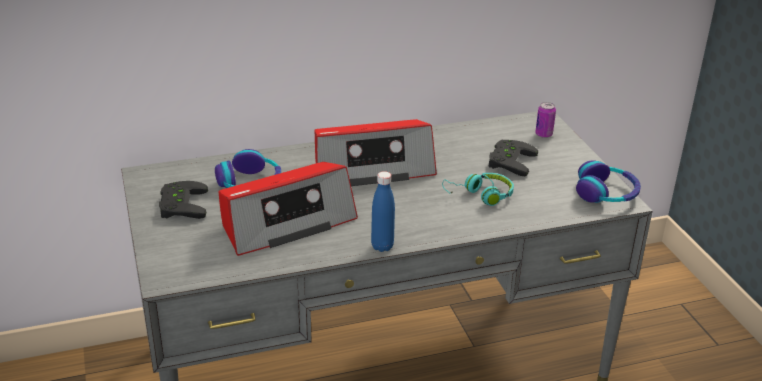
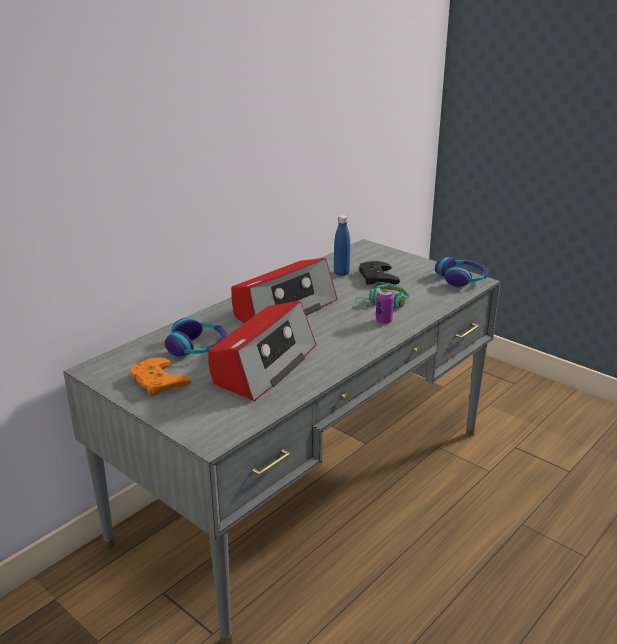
camera: 30 degrees left, 5 degrees down
(180, 205) = (155, 381): black game controller -> orange game controller
(382, 246) = (357, 358): blue bottle -> blue bottle (341, 273)
(543, 134) = (377, 255): can -> can (384, 321)

